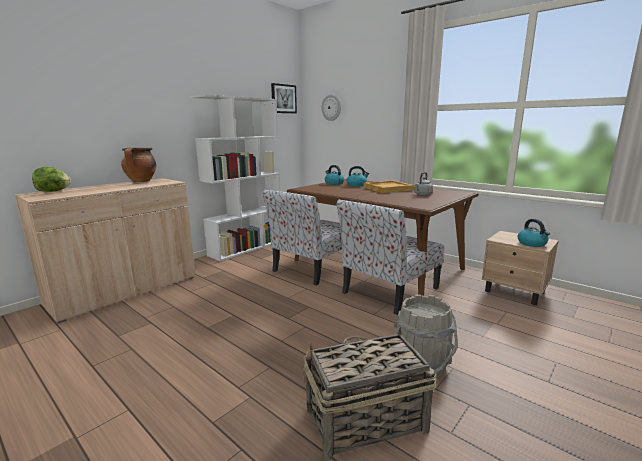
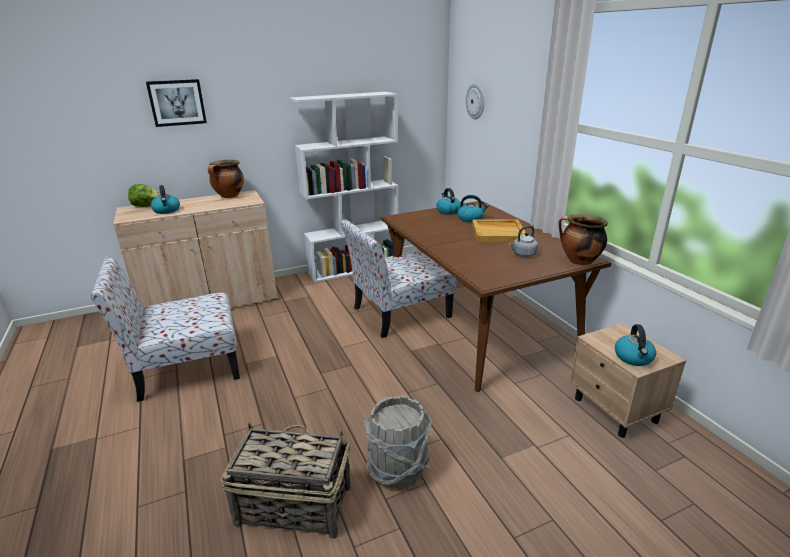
camera: 25 degrees right, 10 degrees up
(85, 191) = (167, 210): none -> kettle
(283, 98) = (420, 85): picture -> picture (177, 102)
(389, 291) = (453, 366): chair -> chair (186, 368)
(460, 194) = (578, 261): none -> cooking pot

